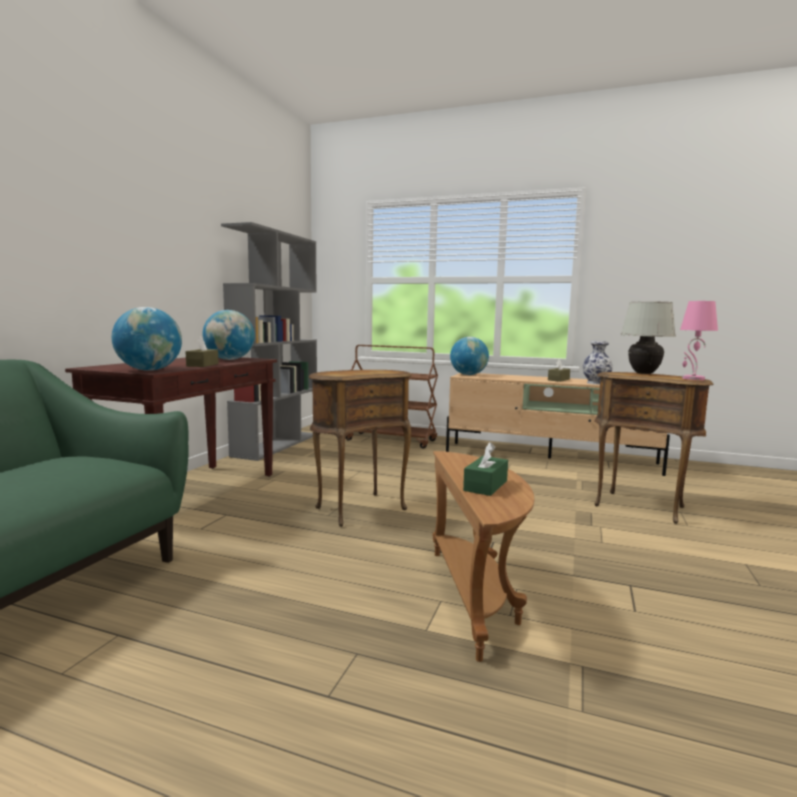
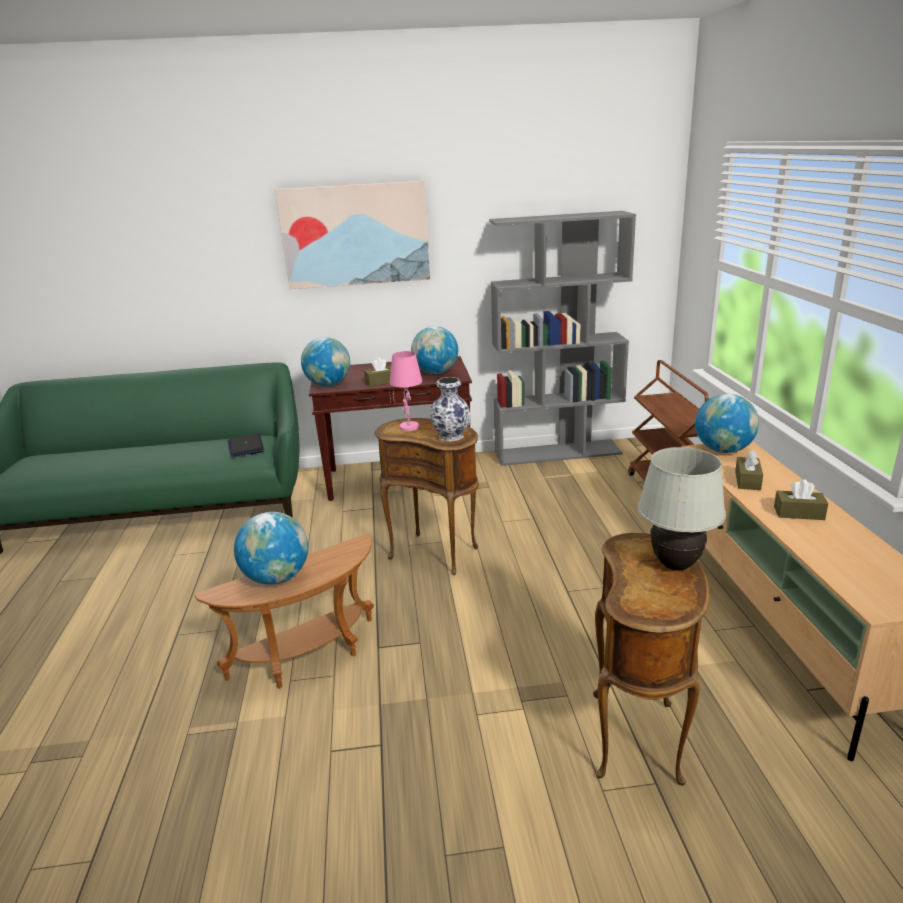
camera: 65 degrees right, 15 degrees up
(77, 463) = (246, 446): none -> laptop
(110, 204) = (355, 235): none -> picture
(485, 486) = (276, 578): green tissue box -> globe
(512, 378) = (747, 480): none -> brown tissue box
(596, 383) = (815, 547): vase -> vase (451, 436)
(692, 379) = (652, 608): pink table lamp -> pink table lamp (408, 427)

